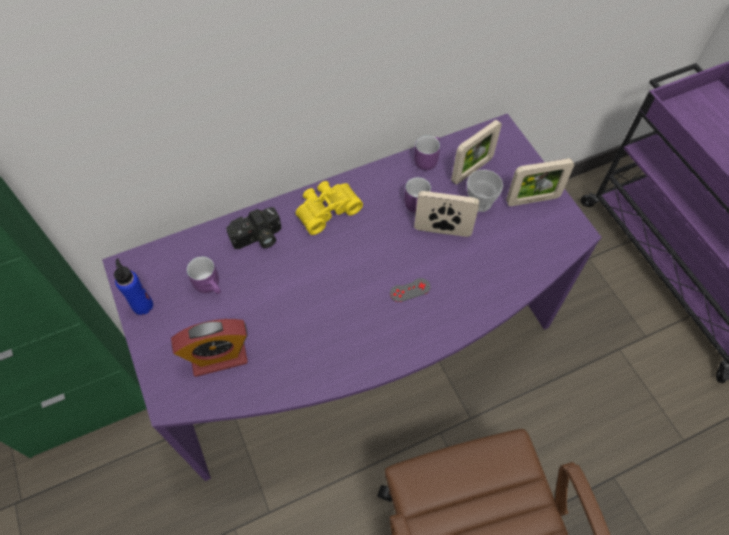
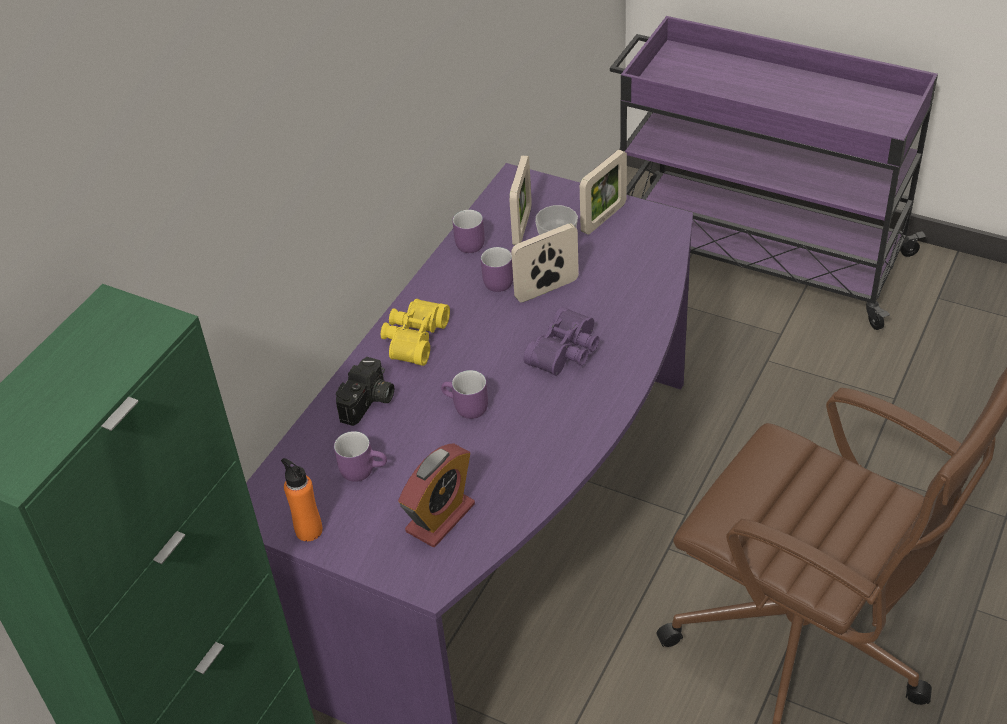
camera: 35 degrees left, 15 degrees down
(143, 305) = (309, 530): blue bottle -> orange bottle
(308, 286) = (465, 408): none -> purple mug
(410, 290) = (567, 352): grey game controller -> purple binoculars

